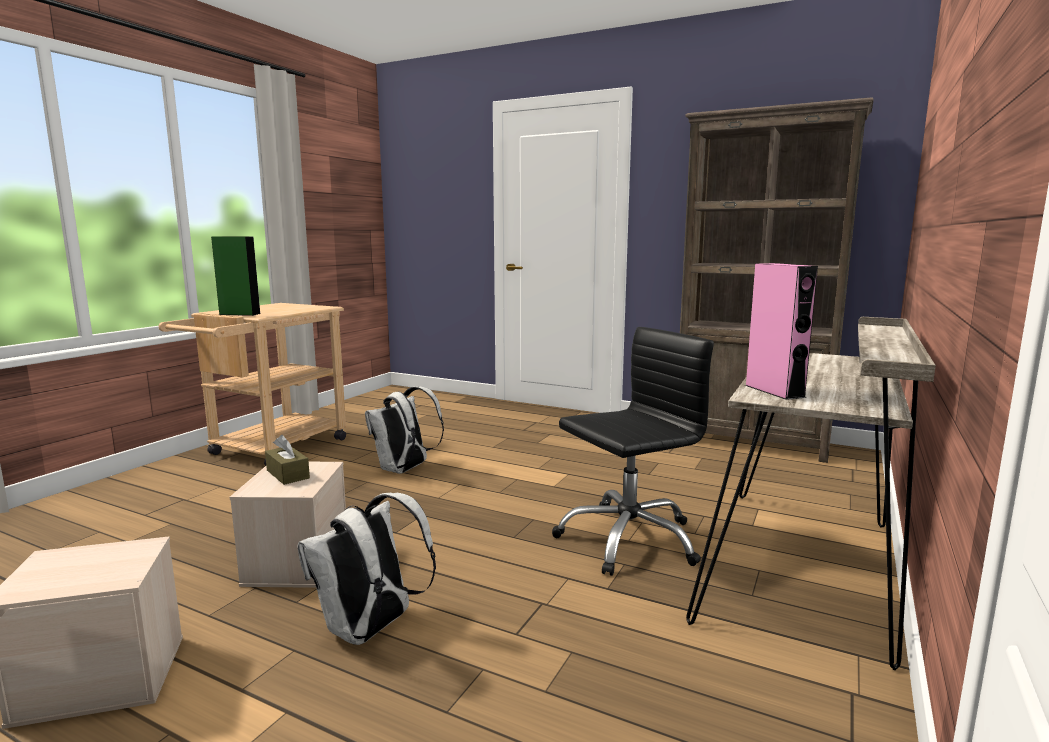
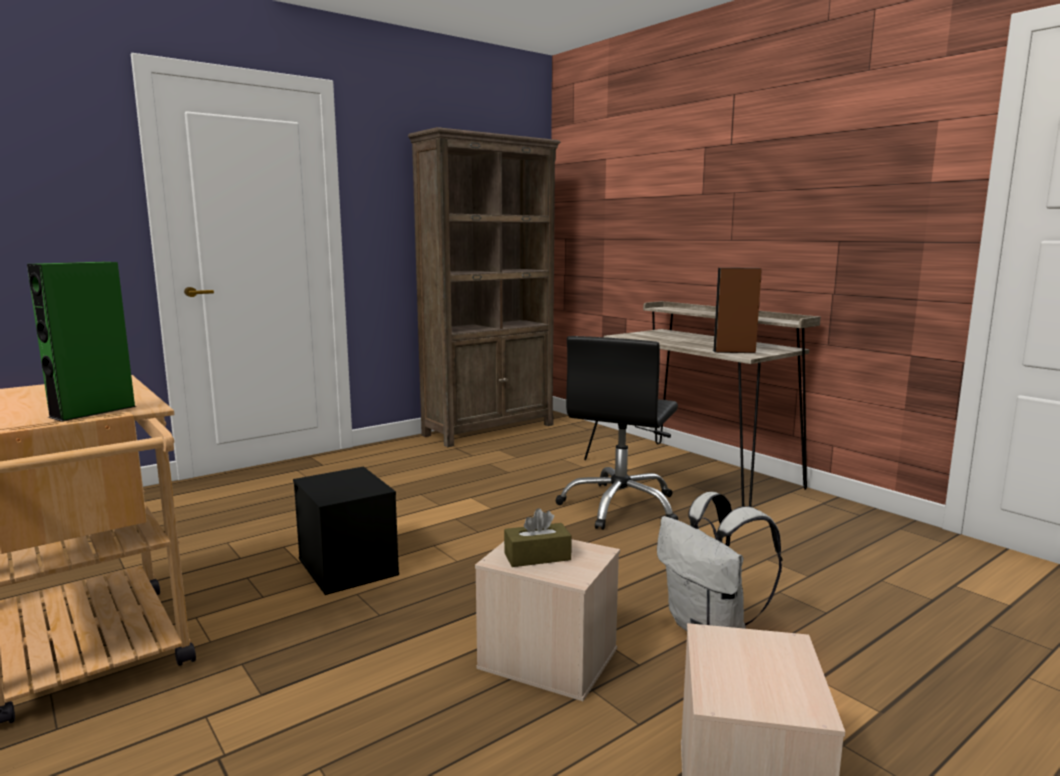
camera: 65 degrees left, 0 degrees up
(404, 470) = (349, 567): white backpack -> black storage box
(628, 539) = (620, 507): black office chair -> black office chair turned 150 degrees counterclockwise
(774, 391) = (734, 351): pink speaker -> brown speaker

